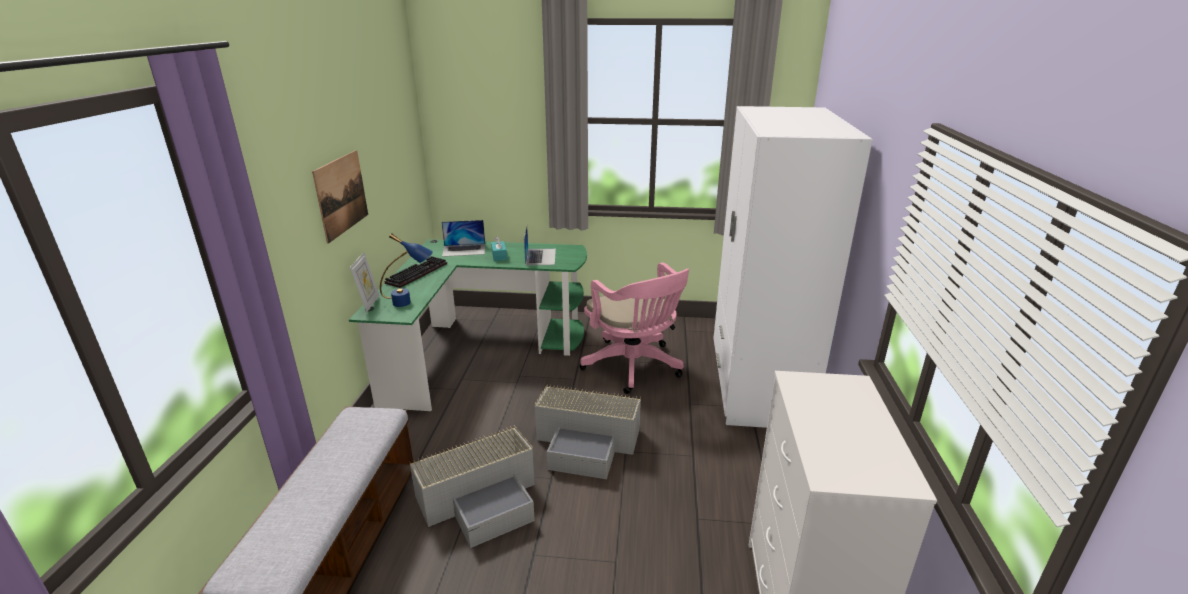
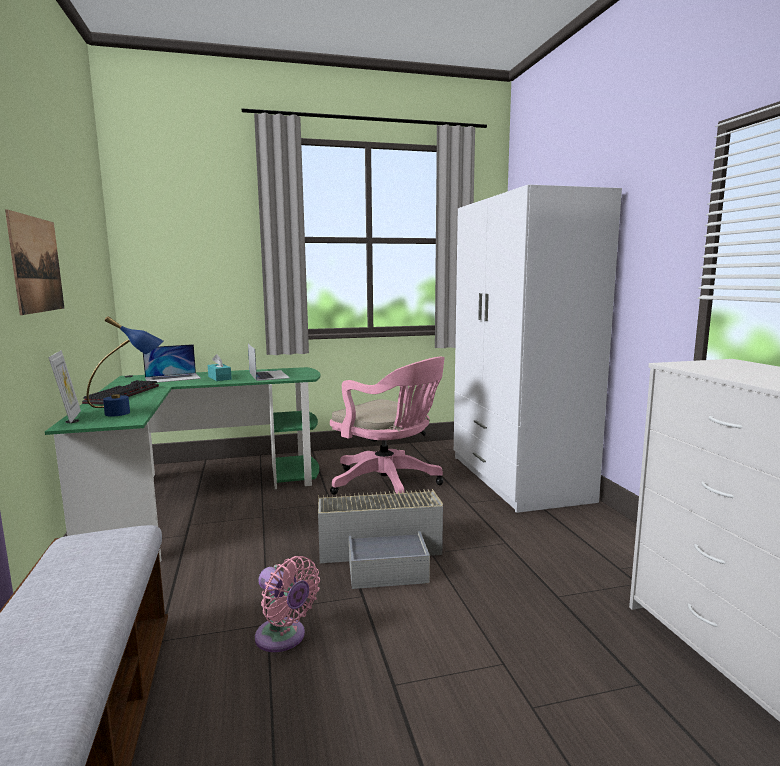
camera: 20 degrees left, 15 degrees down
(482, 498) = (283, 638): grey storage box -> pink fan

